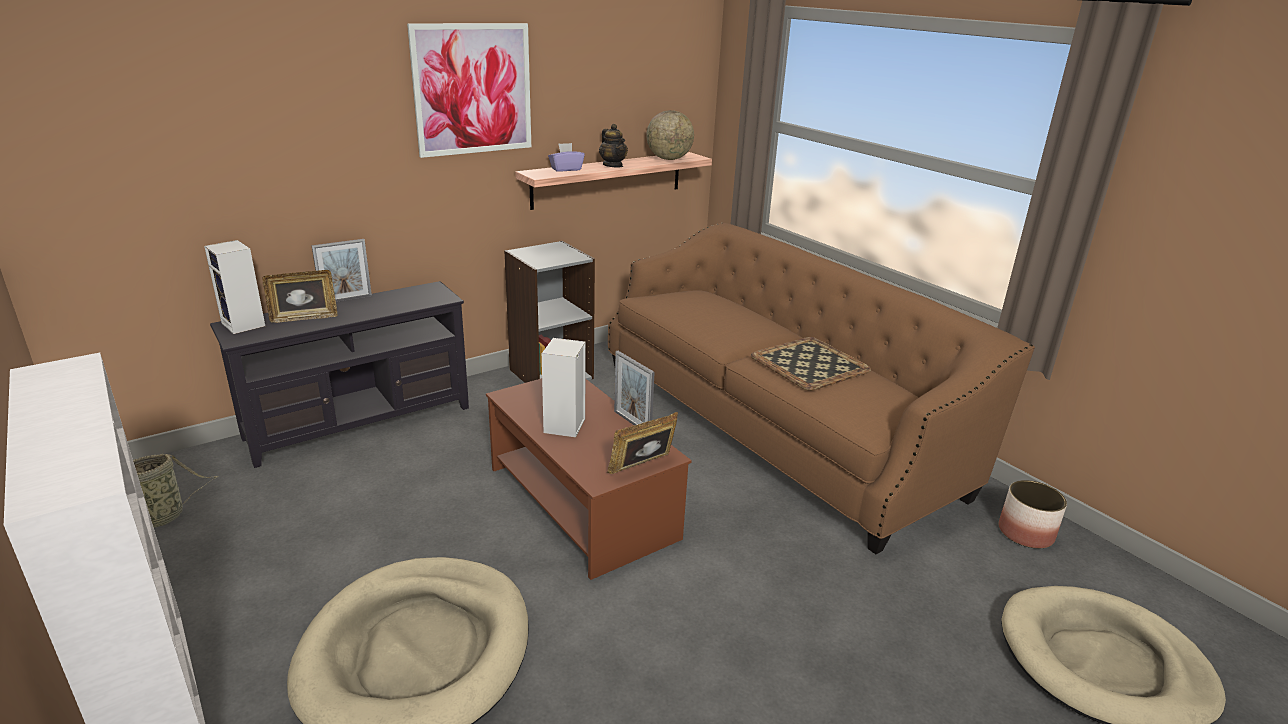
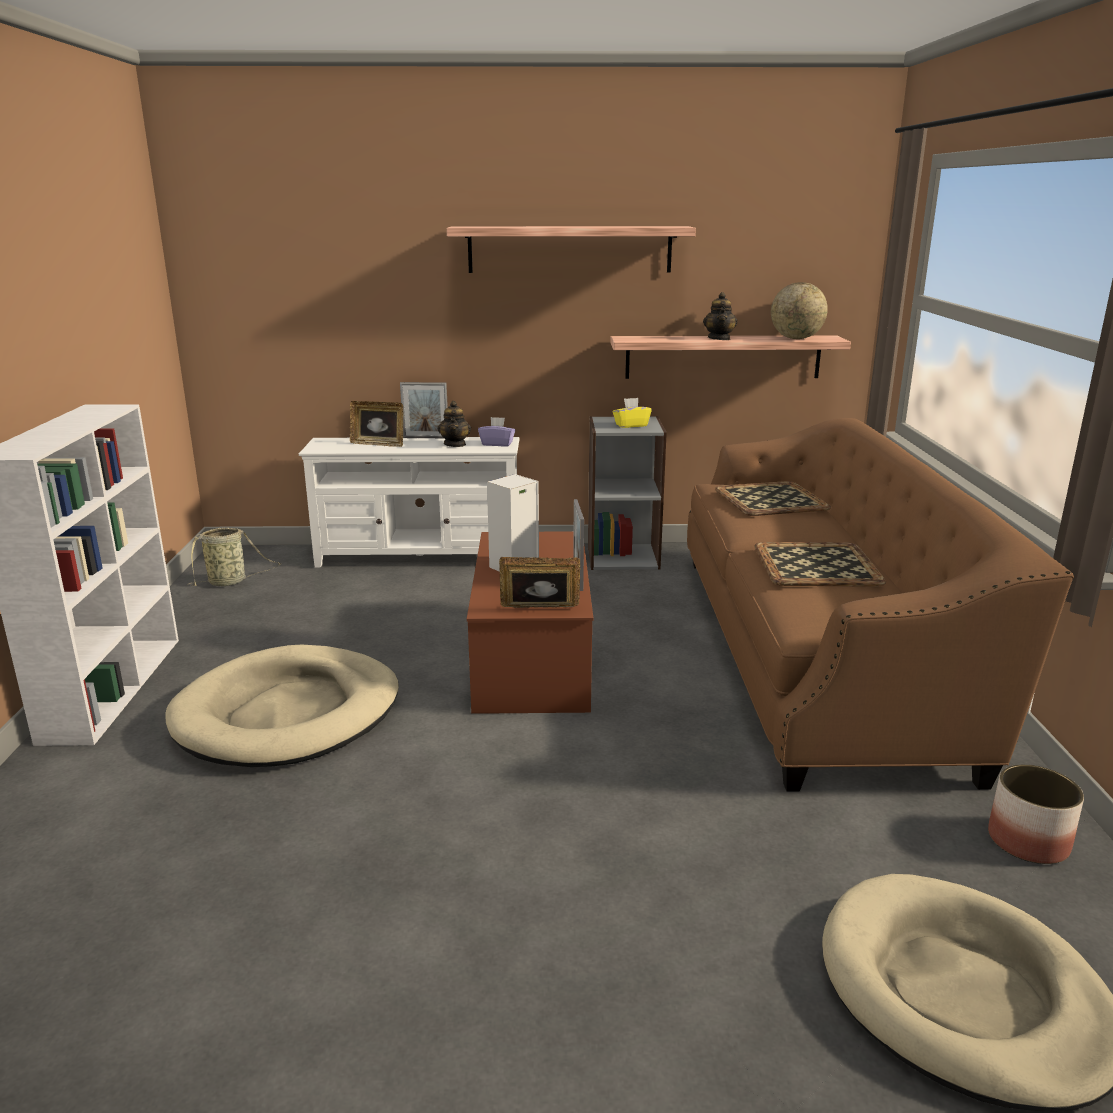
camera: 35 degrees right, 5 degrees down
(245, 325) = (332, 442): speaker -> none
(359, 423) = (419, 557): black tv stand -> white tv stand
(390, 302) = (455, 444): none -> teapot
(473, 89) = (569, 249): picture -> shelf
(555, 255) = (631, 425): none -> yellow tissue box
(566, 169) = (663, 338): purple tissue box -> purple tissue box (497, 444)
(702, 305) = (769, 499): none -> tray

